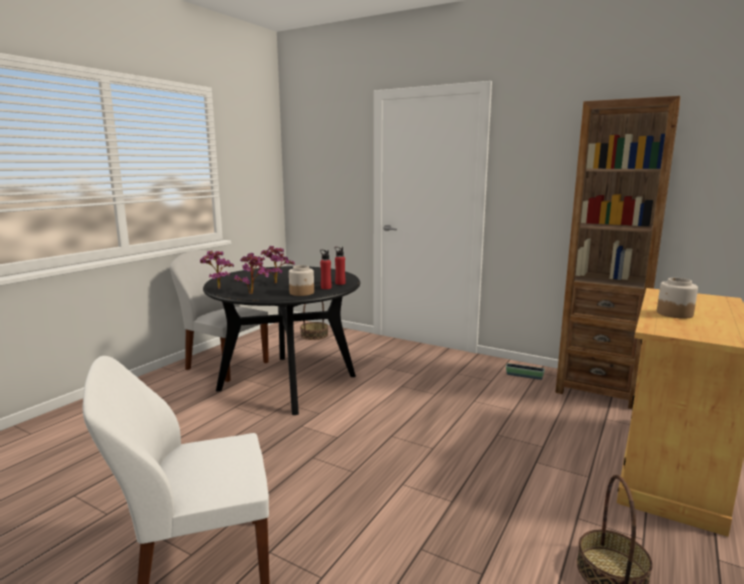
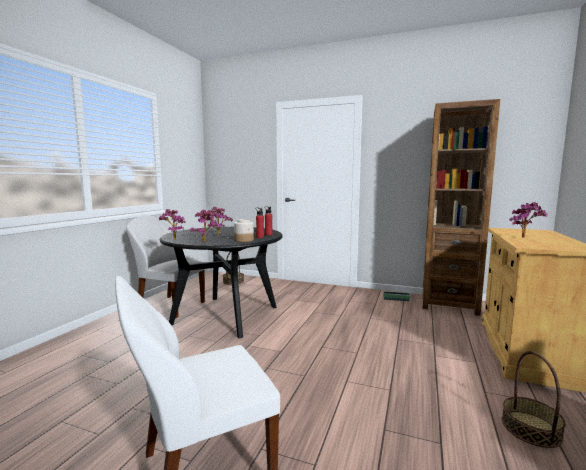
camera: 10 degrees left, 5 degrees down
(674, 313) = (525, 238): jar -> potted plant

